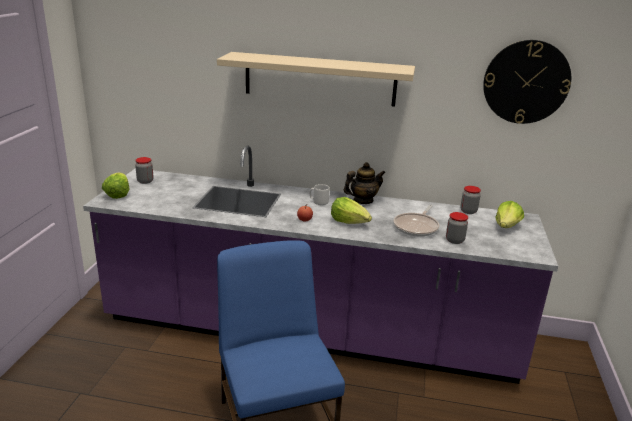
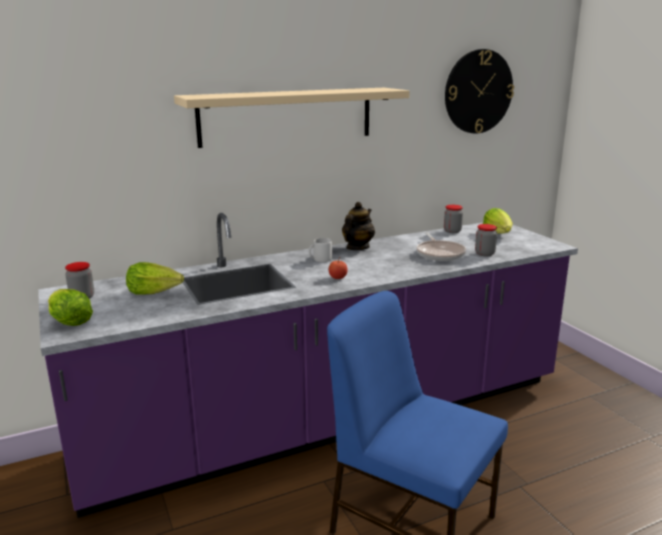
camera: 35 degrees left, 5 degrees down
(349, 222) = (380, 266): lettuce -> lettuce (154, 292)

